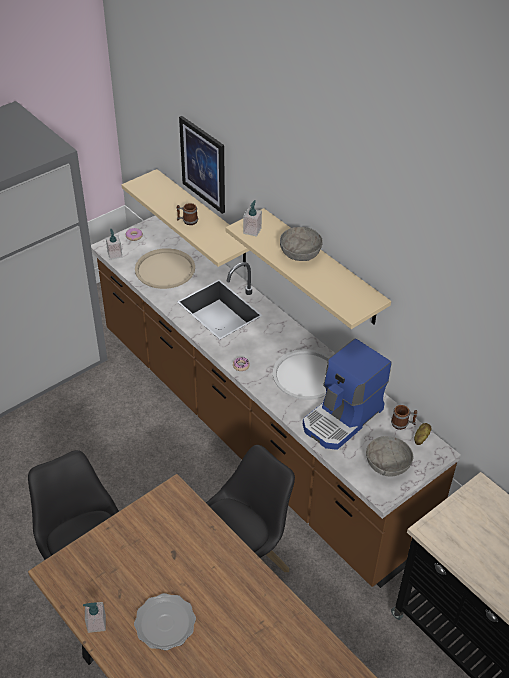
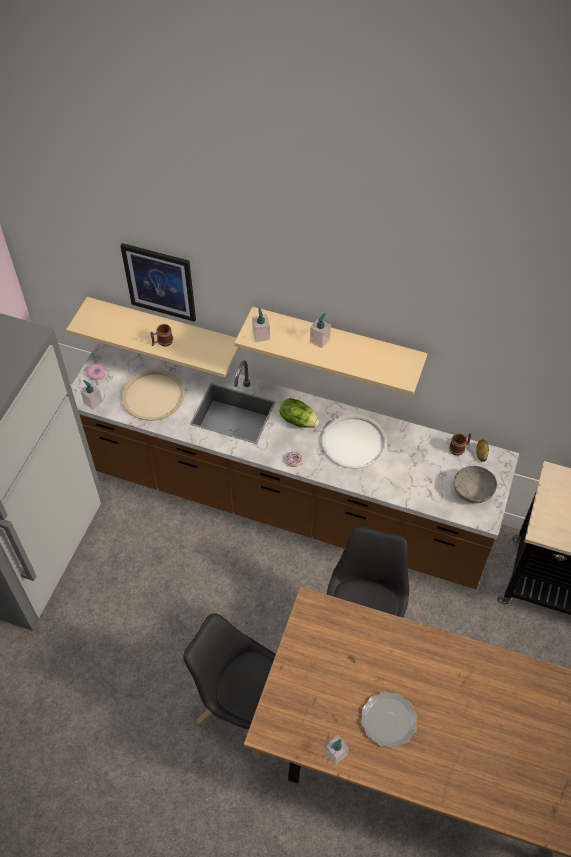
camera: 30 degrees left, 10 degrees up
(270, 337) = (298, 420): none -> lettuce
(300, 253) = (320, 340): grey bowl -> soap dispenser
(343, 418) = (411, 467): coffee machine -> none

